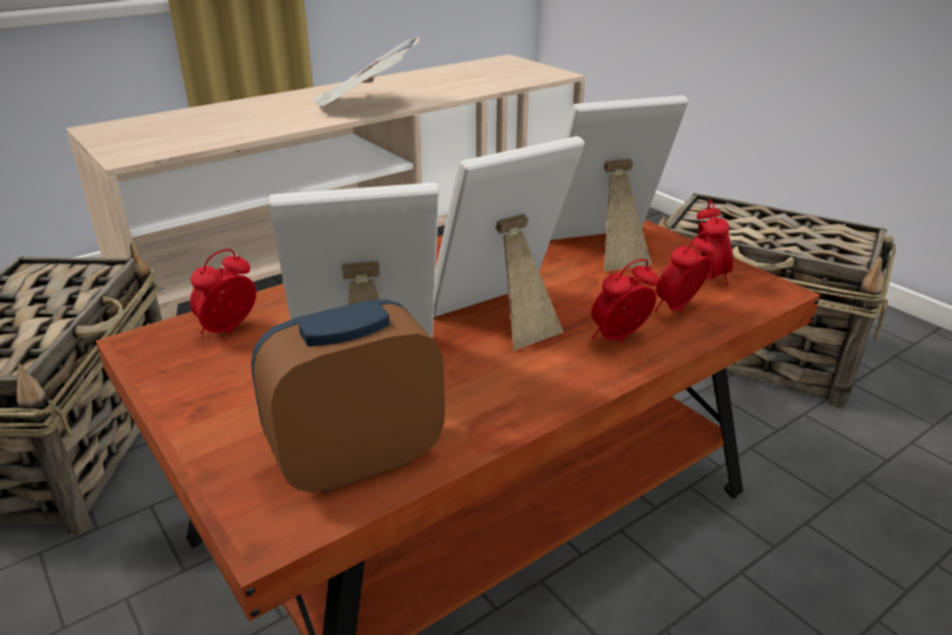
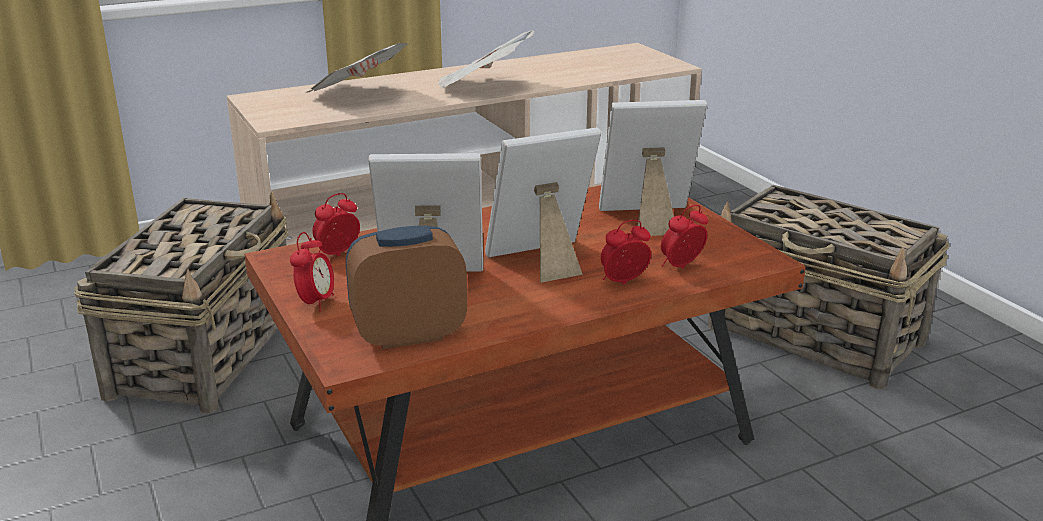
camera: 10 degrees right, 5 degrees down
(225, 120) = (358, 95): none -> newspaper
(709, 277) = (720, 247): alarm clock -> alarm clock (316, 303)

